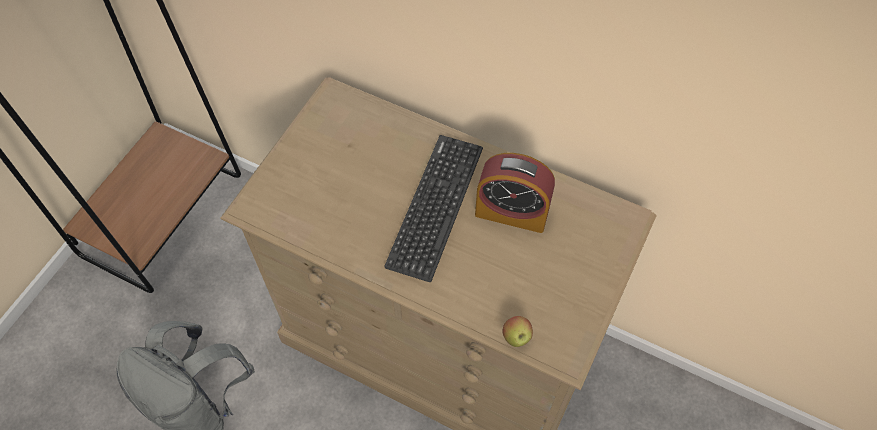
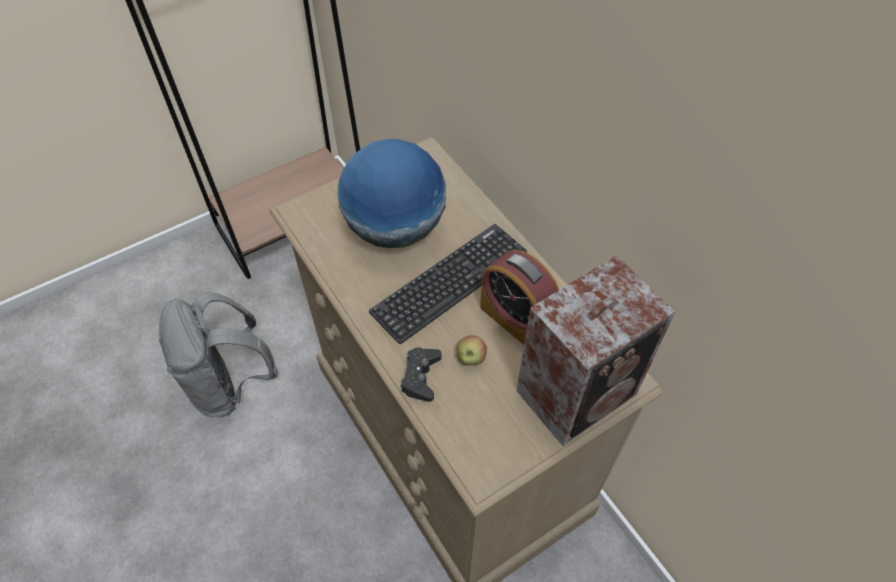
camera: 30 degrees right, 5 degrees down
(355, 180) = (395, 228): none -> globe
(466, 301) = (420, 377): none -> black game controller
(516, 337) = (444, 433): apple -> apple (470, 359)
(598, 246) = (580, 391): none -> speaker

